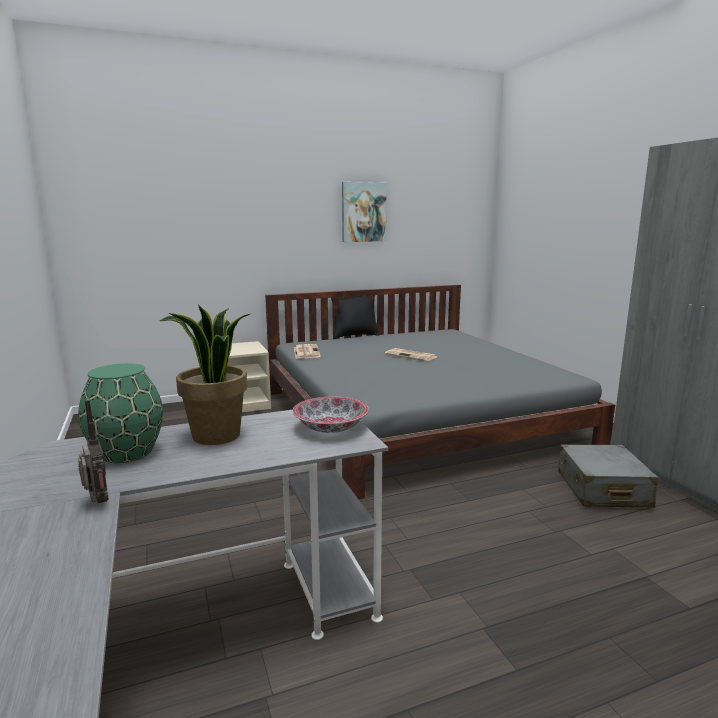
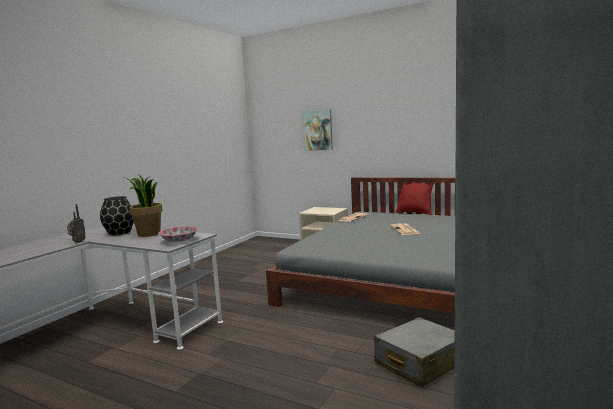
camera: 50 degrees right, 5 degrees down
(128, 453) = (120, 233): green vase -> black vase
(355, 335) = (414, 213): black pillow -> red pillow
(363, 212) = (427, 117): picture -> picture (317, 130)

